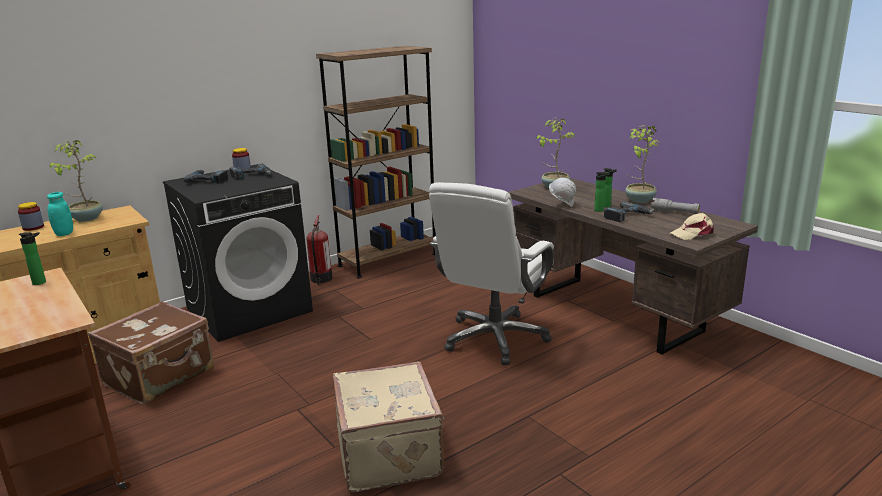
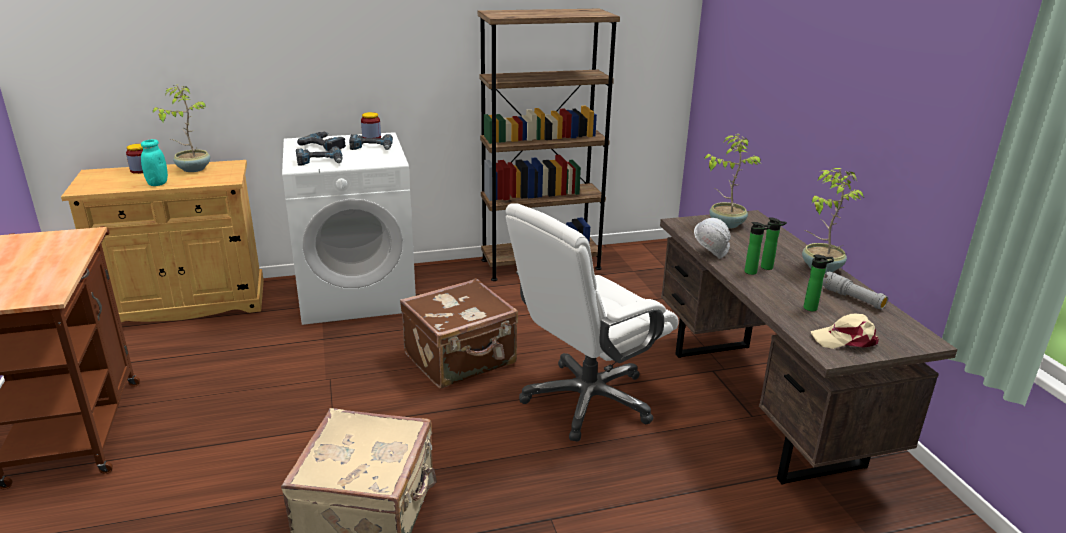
camera: 20 degrees right, 5 degrees up
(41, 282) = (72, 241): bottle -> bottle (812, 308)
(161, 377) = (224, 351): brown suitcase -> brown suitcase (461, 360)
(249, 310) = (357, 293): black washing machine -> white washing machine
(321, 279) = (453, 273): fire extinguisher -> none
(627, 216) = (779, 290): power drill -> power drill (320, 162)

